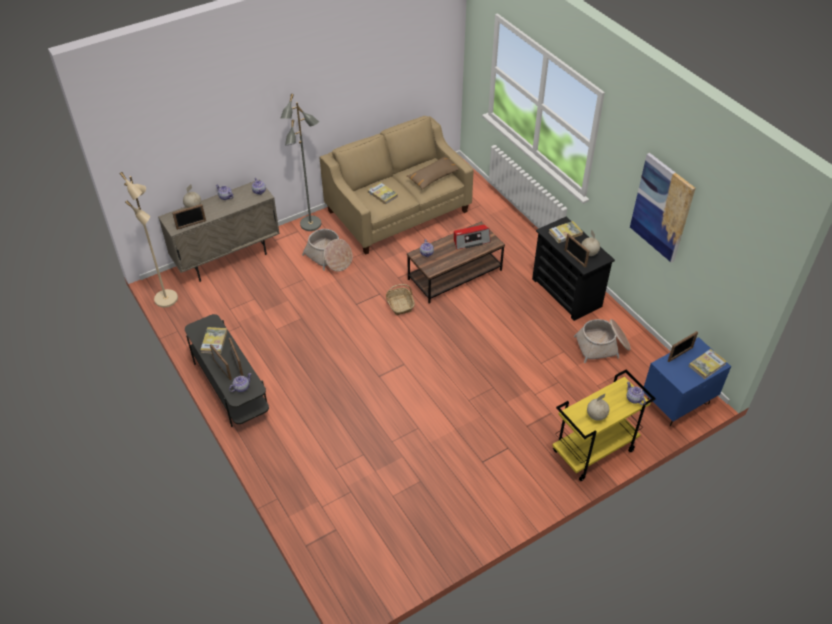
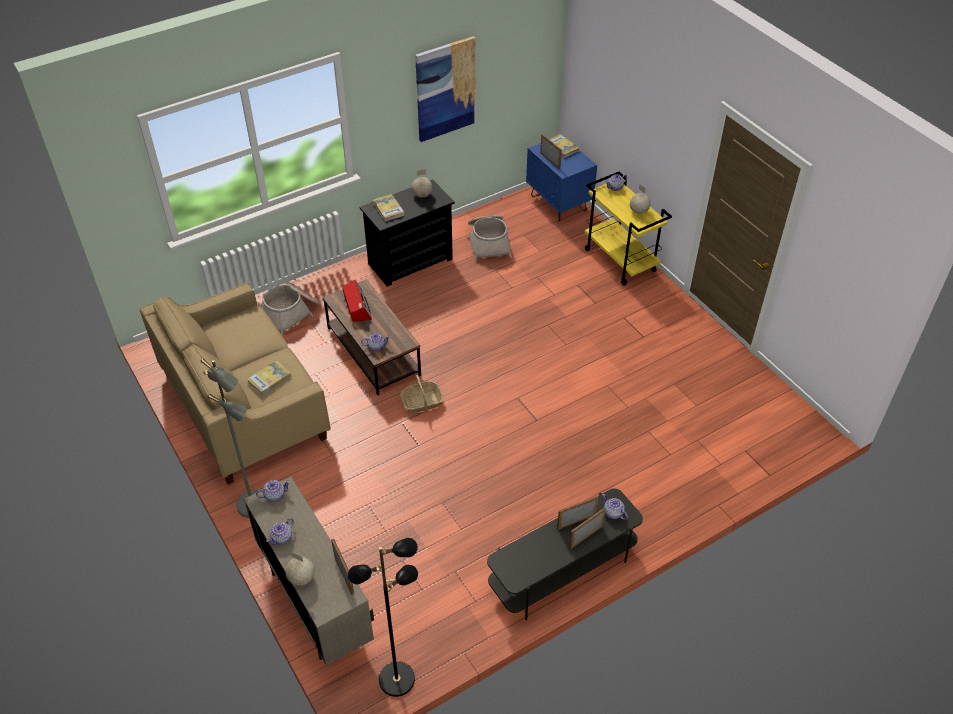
camera: 90 degrees left, 0 degrees up
(167, 299) = (396, 678): beige floor lamp -> black floor lamp
(214, 341) = (538, 553): book -> none
(329, 258) = (328, 478): basket -> basket (291, 313)
(434, 177) = (242, 328): brown pillow -> none
(575, 258) = (430, 205): picture frame -> none

